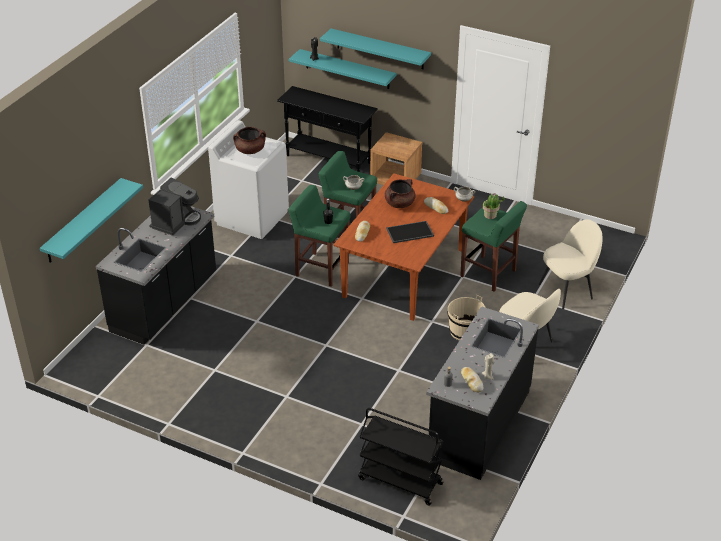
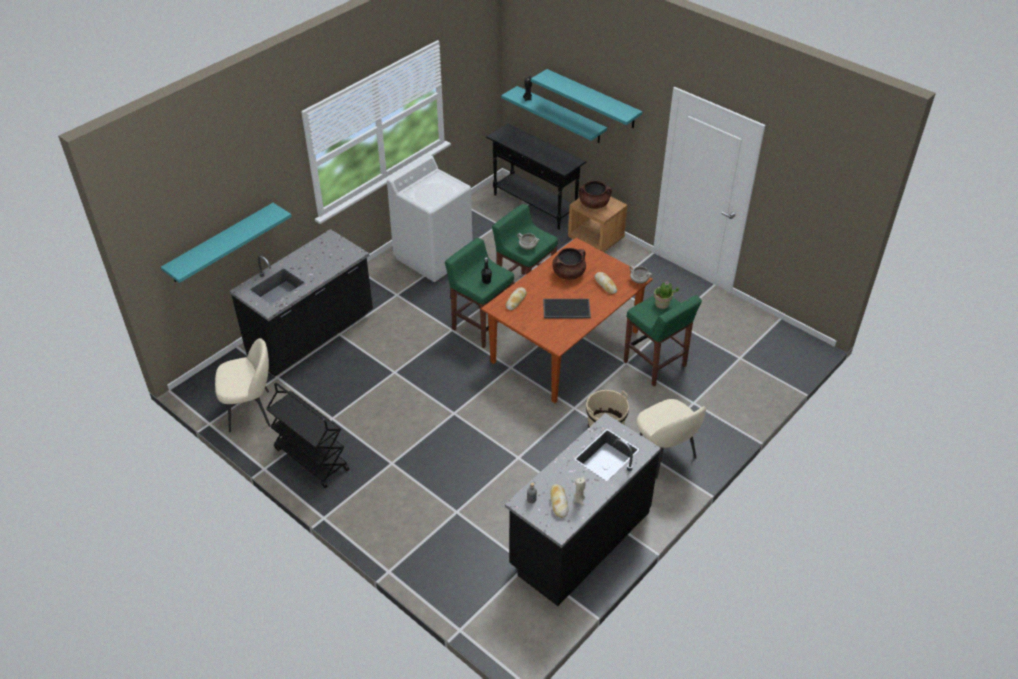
camera: 15 degrees right, 5 degrees up
(176, 221) = (327, 255): coffee machine -> none
(250, 150) = (431, 189): brown cooking pot -> brown cooking pot (594, 204)
(399, 481) = (471, 587): black cart -> black cart (311, 459)
(567, 291) = (734, 400): beige chair -> beige chair (251, 411)

